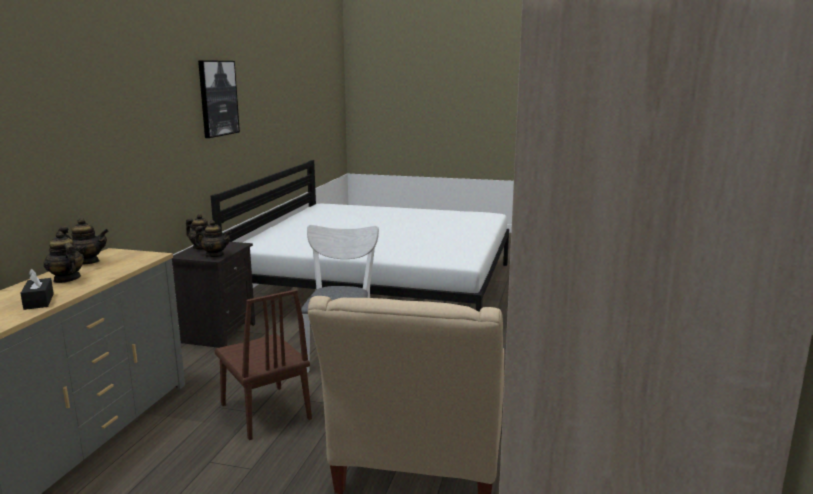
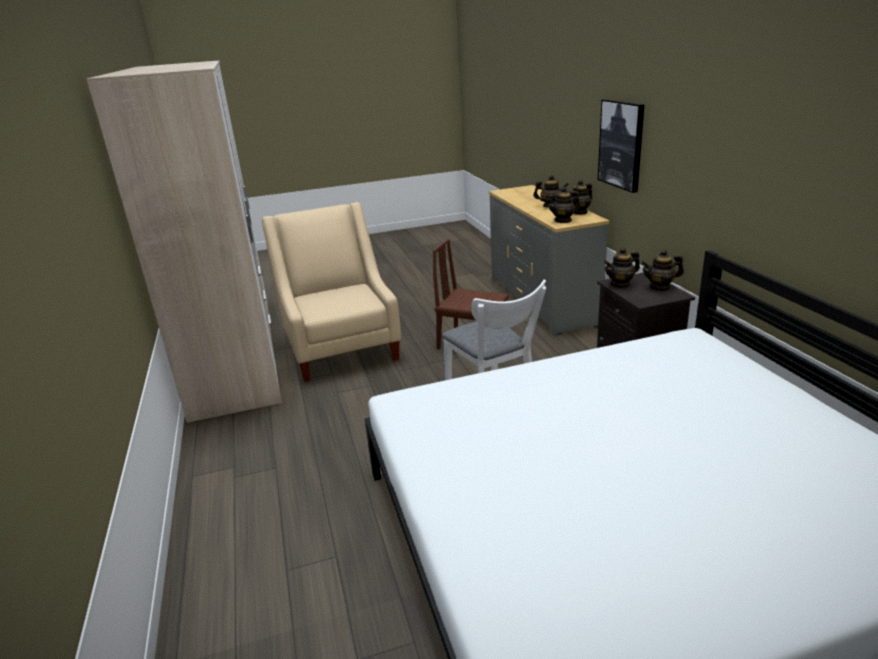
camera: 150 degrees right, 10 degrees up
(39, 301) = (522, 200): black tissue box -> none
(135, 258) = (563, 220): none -> teapot
(217, 98) = (780, 127): picture -> picture (621, 144)

